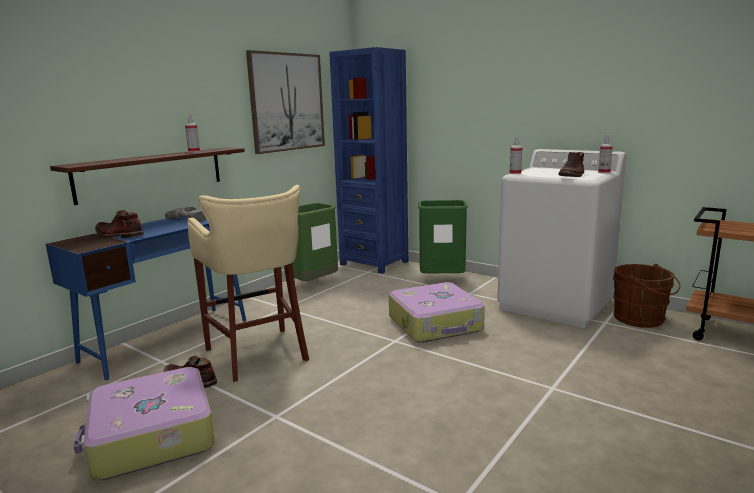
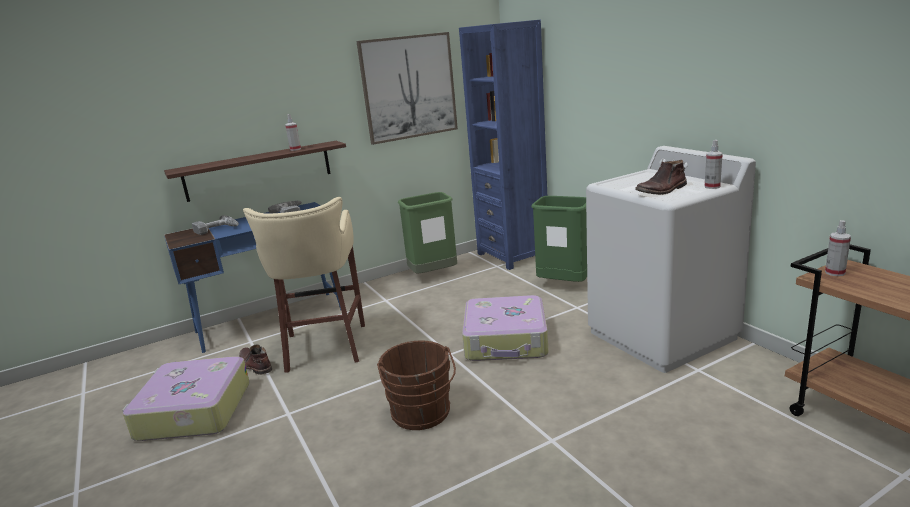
camera: 25 degrees right, 5 degrees up
(119, 235) = (217, 230): brown boot -> power drill
(515, 173) = (605, 181): spray bottle -> spray bottle (835, 272)
(641, 319) = (750, 373): brown bucket -> brown bucket (421, 415)

